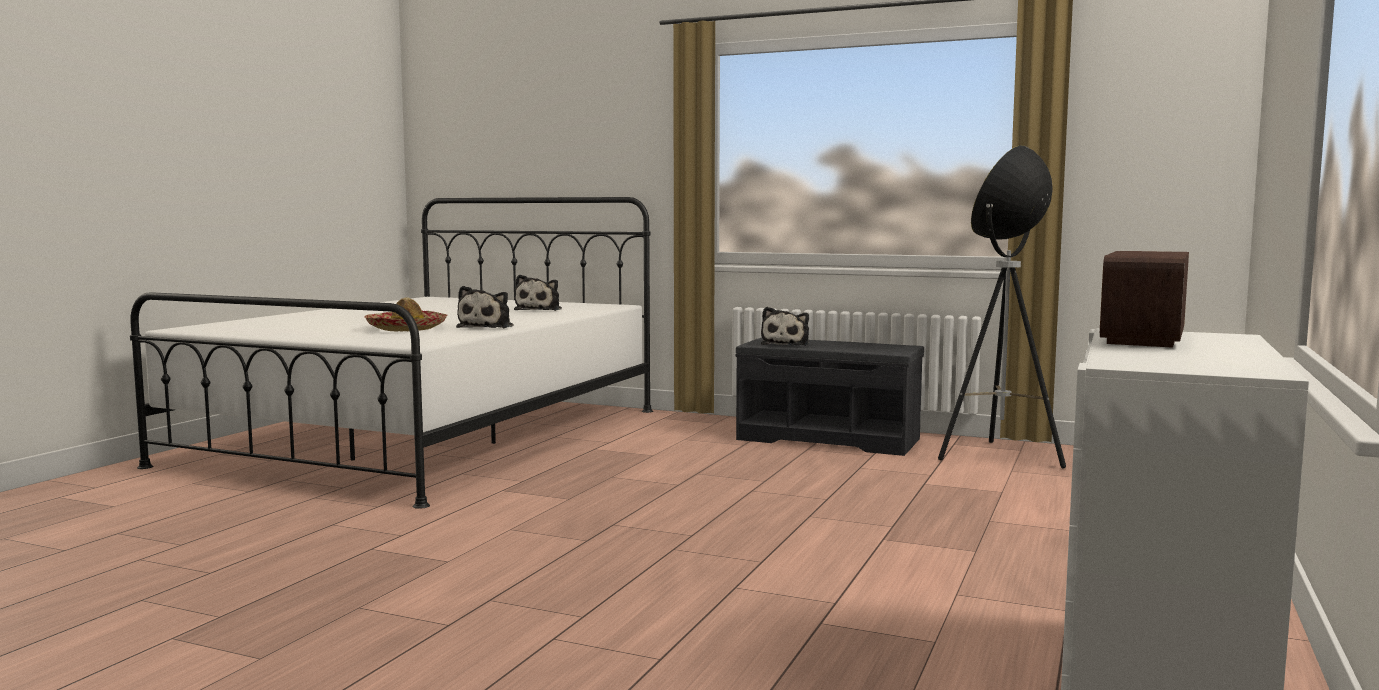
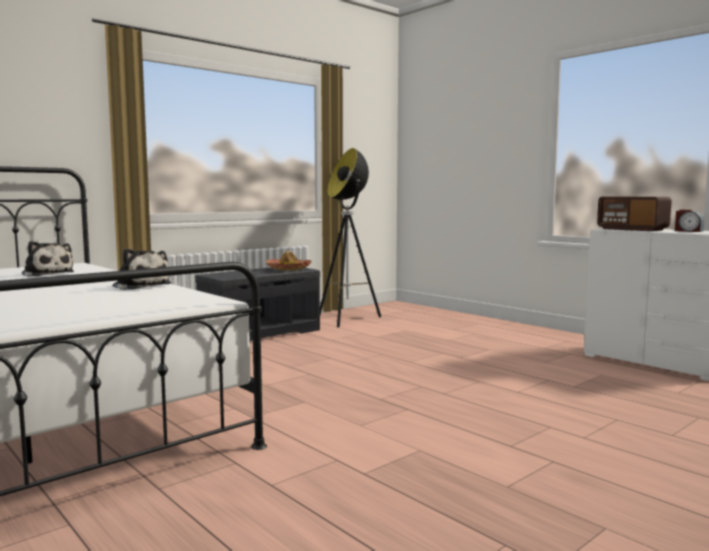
camera: 65 degrees left, 0 degrees up
(407, 329) = (92, 298): hat -> hat (288, 269)
(786, 344) = (238, 274): plush toy -> none
(1189, 356) = (688, 231): none -> alarm clock

